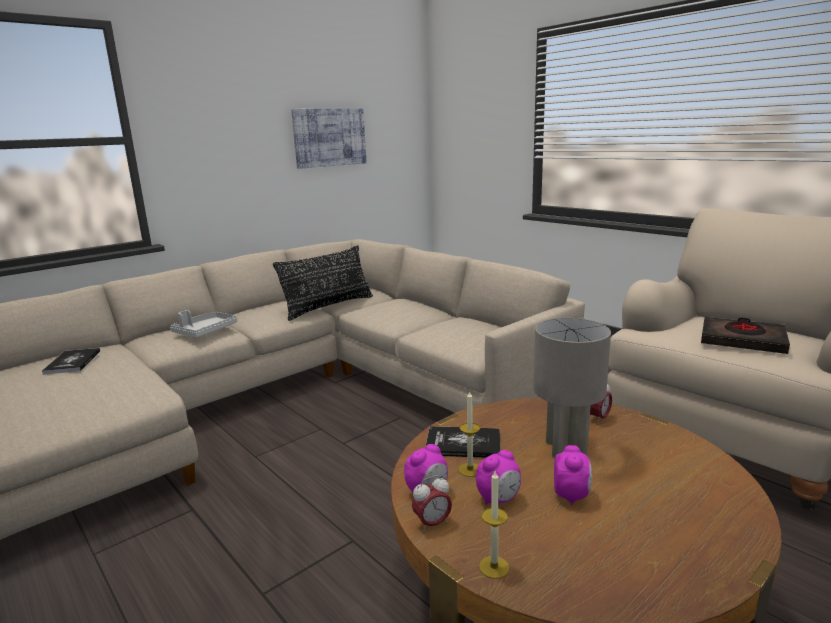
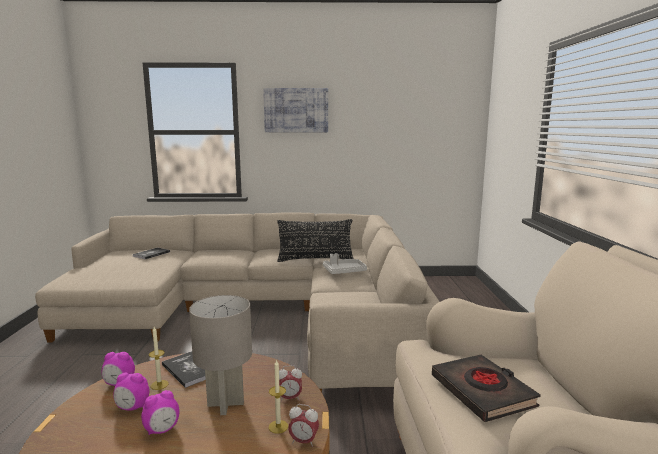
camera: 40 degrees right, 5 degrees down
(205, 331) = (226, 255): grey tray -> grey tray (344, 271)
(329, 137) = (381, 135): picture -> picture (296, 110)
(432, 523) = (86, 400): alarm clock -> alarm clock (303, 442)
(494, 567) = (54, 436): candle -> candle (278, 426)

